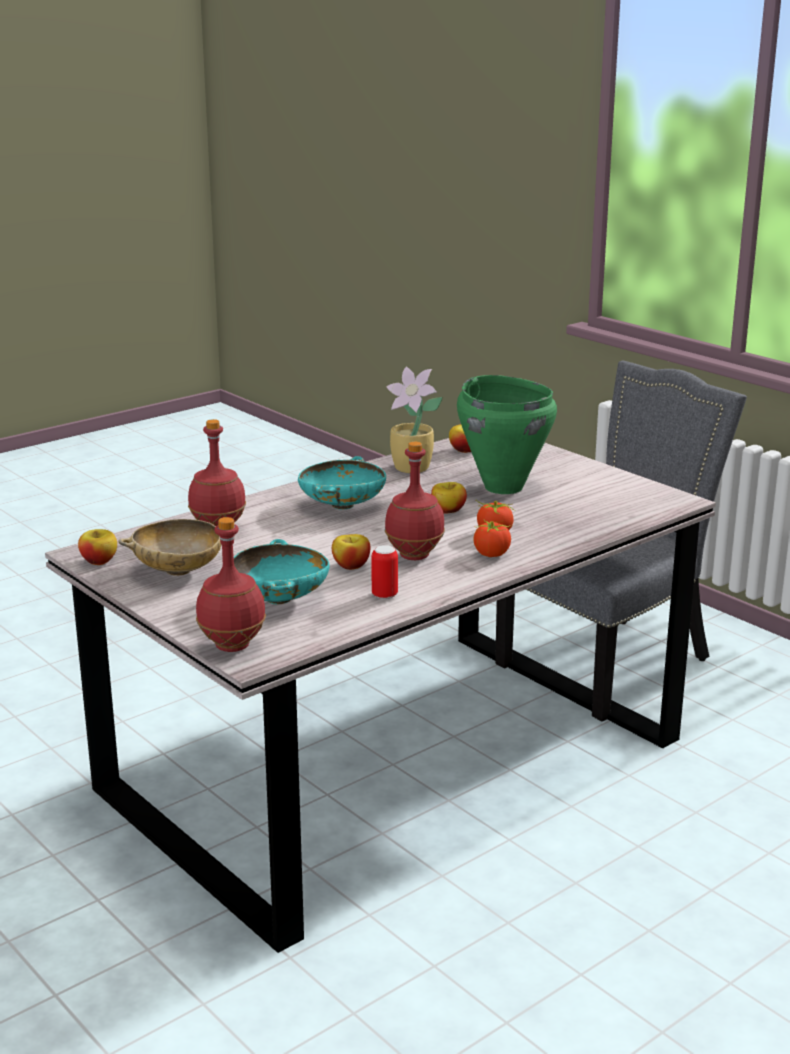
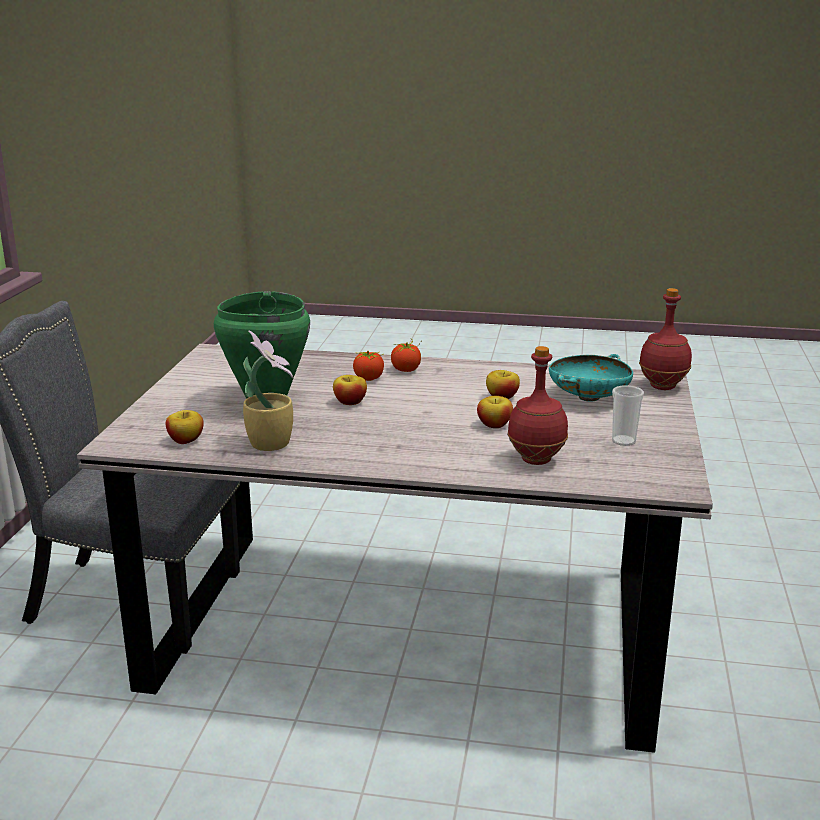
camera: 130 degrees left, 0 degrees up
(99, 561) = (675, 474): apple -> apple (494, 425)
(178, 570) = (623, 441): beige bowl -> cup
(342, 505) = (404, 438): turquoise bowl -> none
(384, 595) = (522, 376): can -> none
(415, 555) = (449, 387): red bottle -> none

